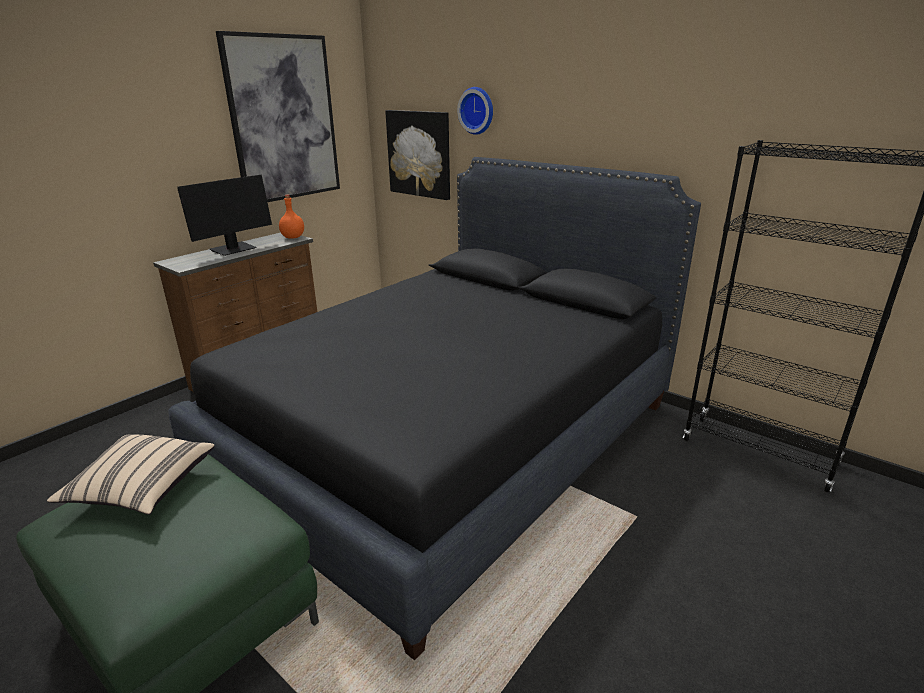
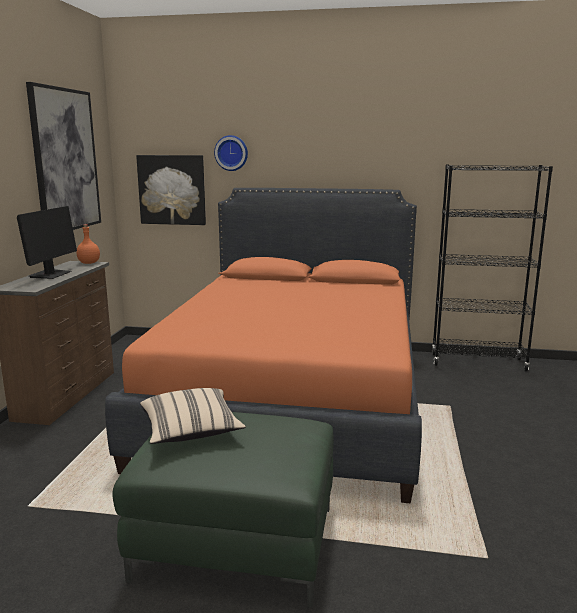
camera: 30 degrees left, 10 degrees down
(451, 440) = (293, 399): black bed -> orange bed

